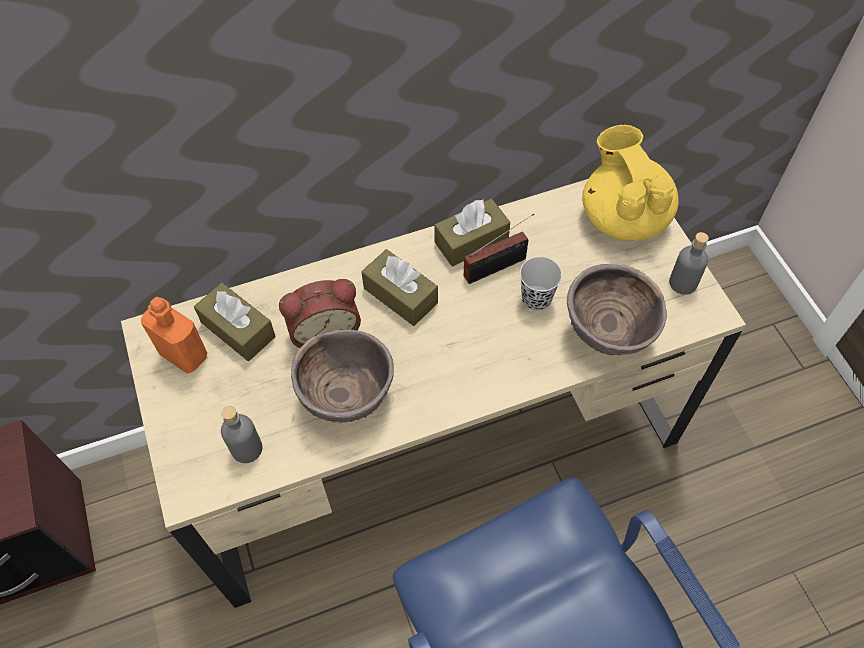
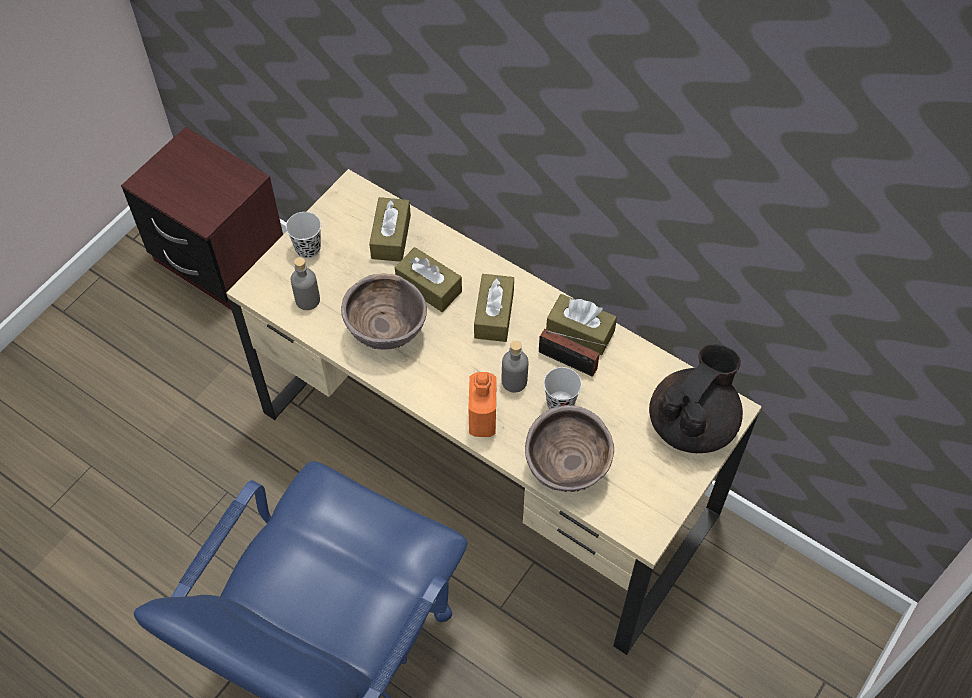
camera: 55 degrees right, 0 degrees up
(183, 412) = (308, 248): none -> black cup
(184, 355) = (349, 220): orange bottle -> orange bottle (482, 420)
(324, 330) = (429, 287): alarm clock -> brown tissue box
(623, 217) = (692, 423): yellow teapot -> black teapot
(683, 283) = (658, 499): grey bottle -> grey bottle (514, 381)

